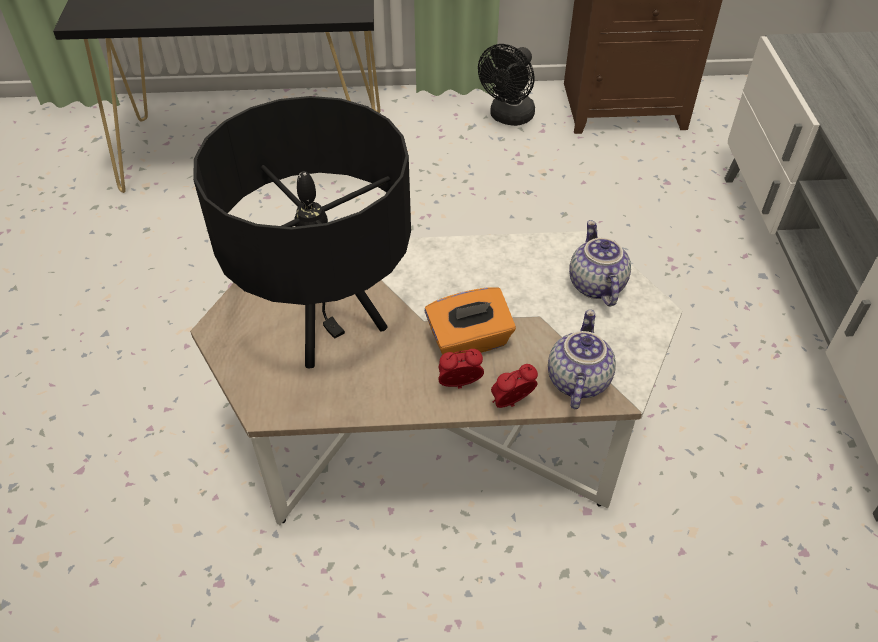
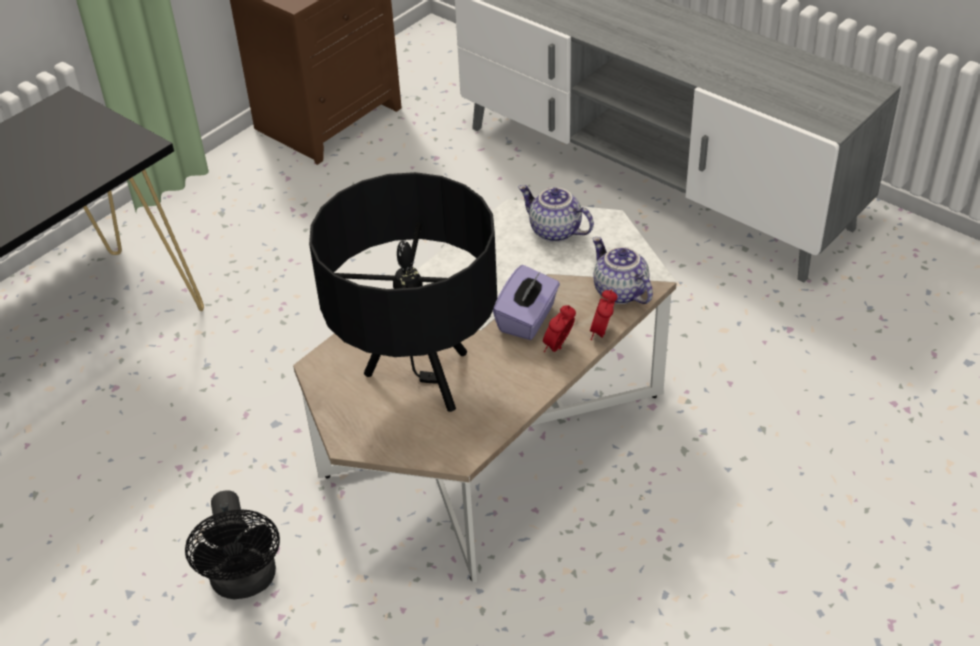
camera: 45 degrees left, 5 degrees down
(469, 341) = (527, 319): orange tissue box -> purple tissue box
(508, 118) = (245, 185): black fan -> black fan (245, 582)

